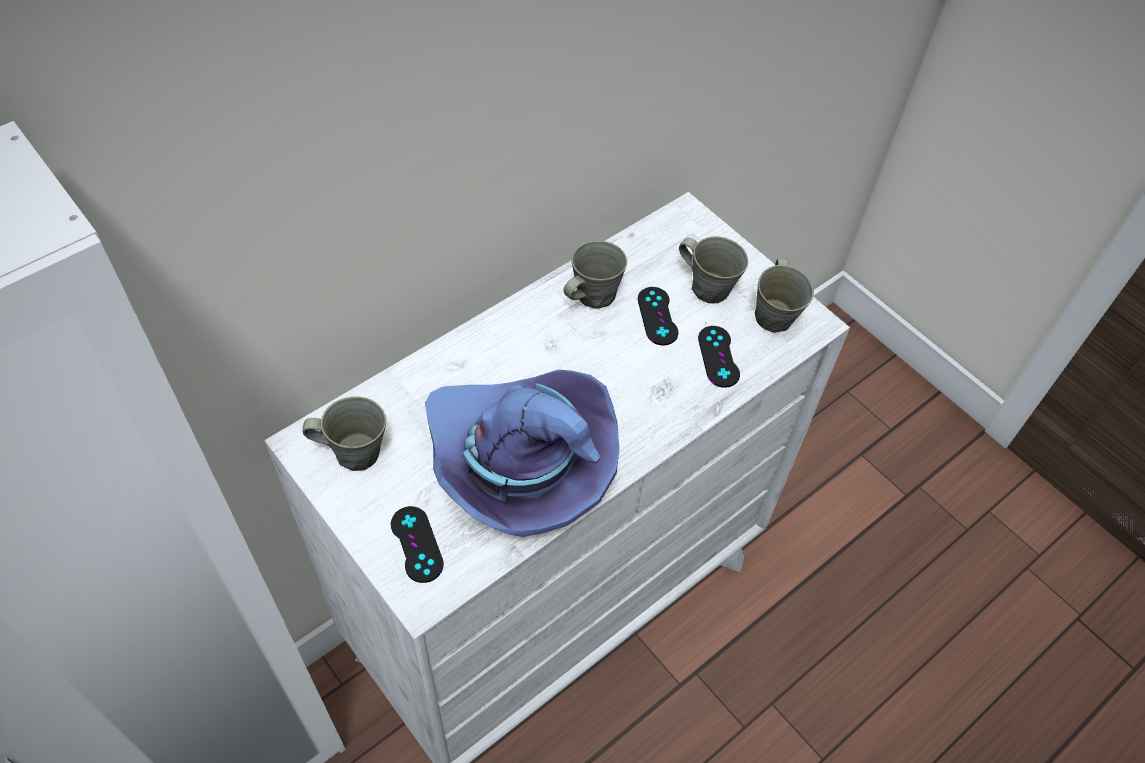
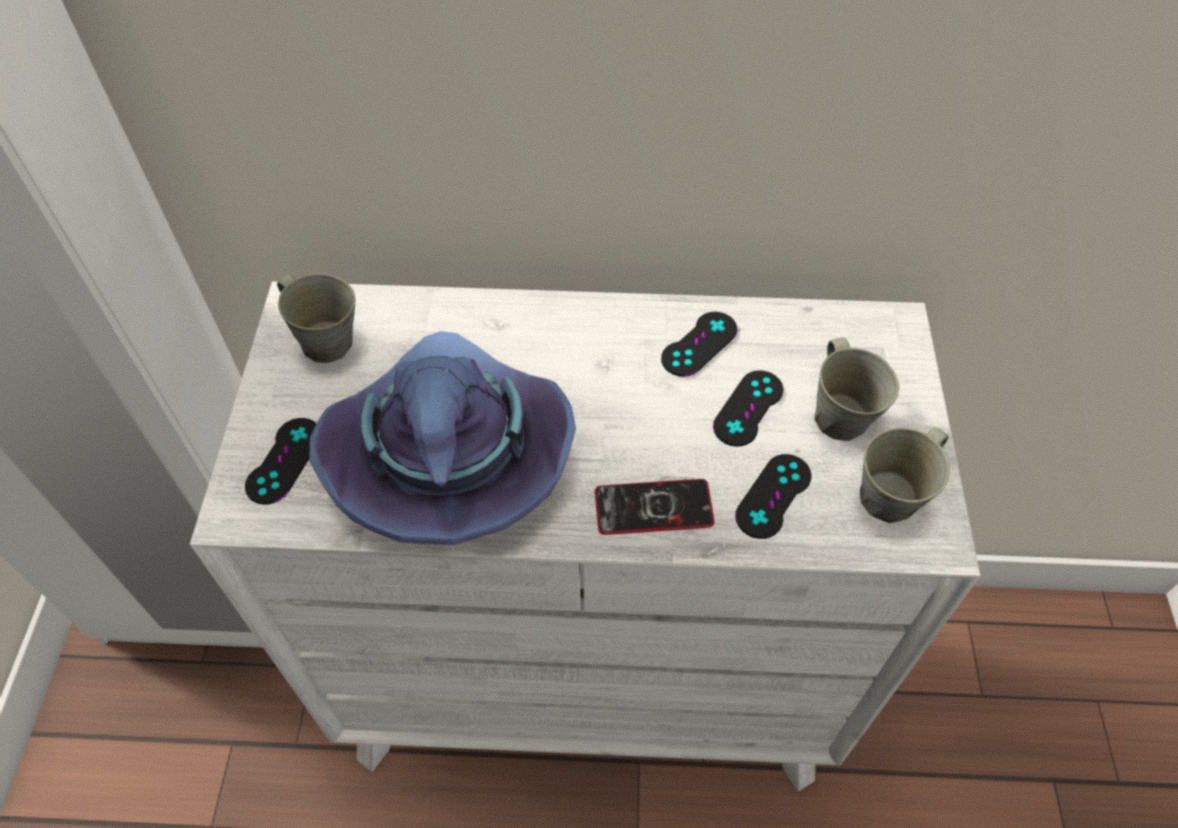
camera: 45 degrees right, 0 degrees up
(593, 296) = (699, 344): grey mug -> black game controller
(664, 408) = (653, 508): none -> phone

